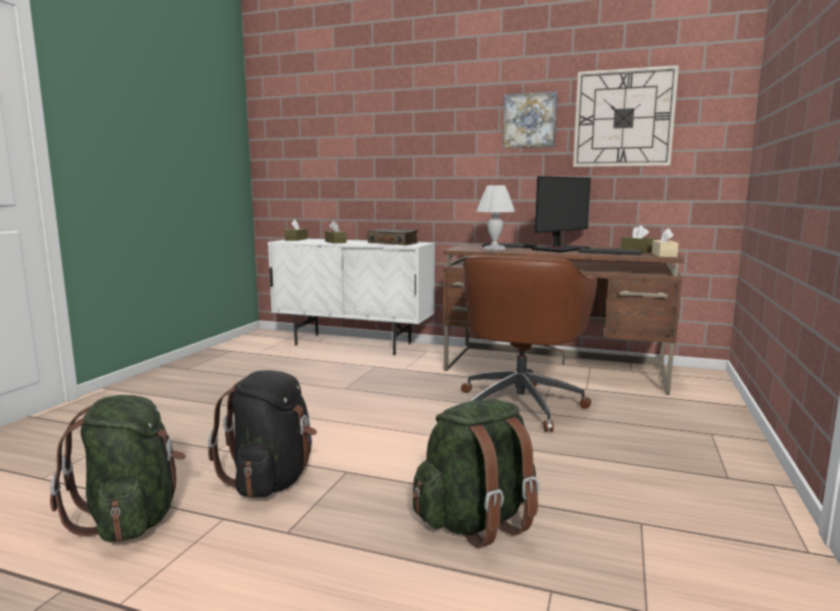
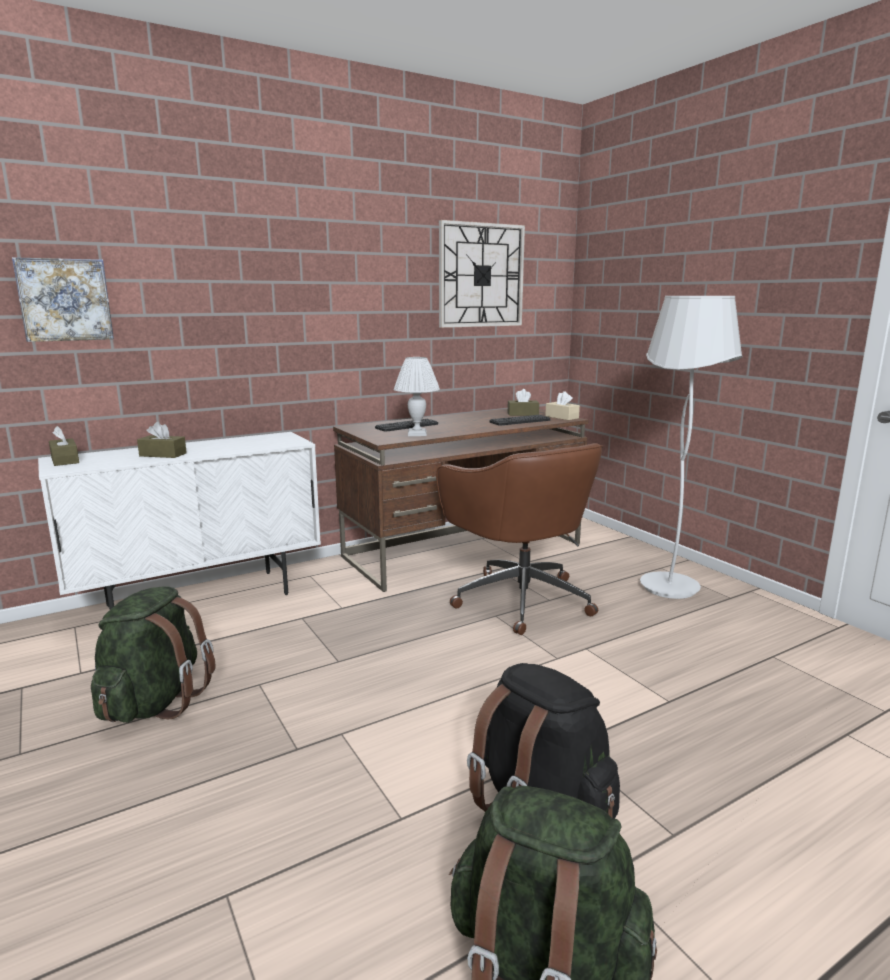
camera: 50 degrees left, 5 degrees up
(393, 243) = (255, 442): book -> none
(477, 521) = (726, 718): green backpack -> green backpack (155, 702)
(530, 121) = (393, 272): picture -> picture (64, 300)
(559, 249) = (463, 422): monitor -> none
(675, 446) = (669, 587): none -> white floor lamp

